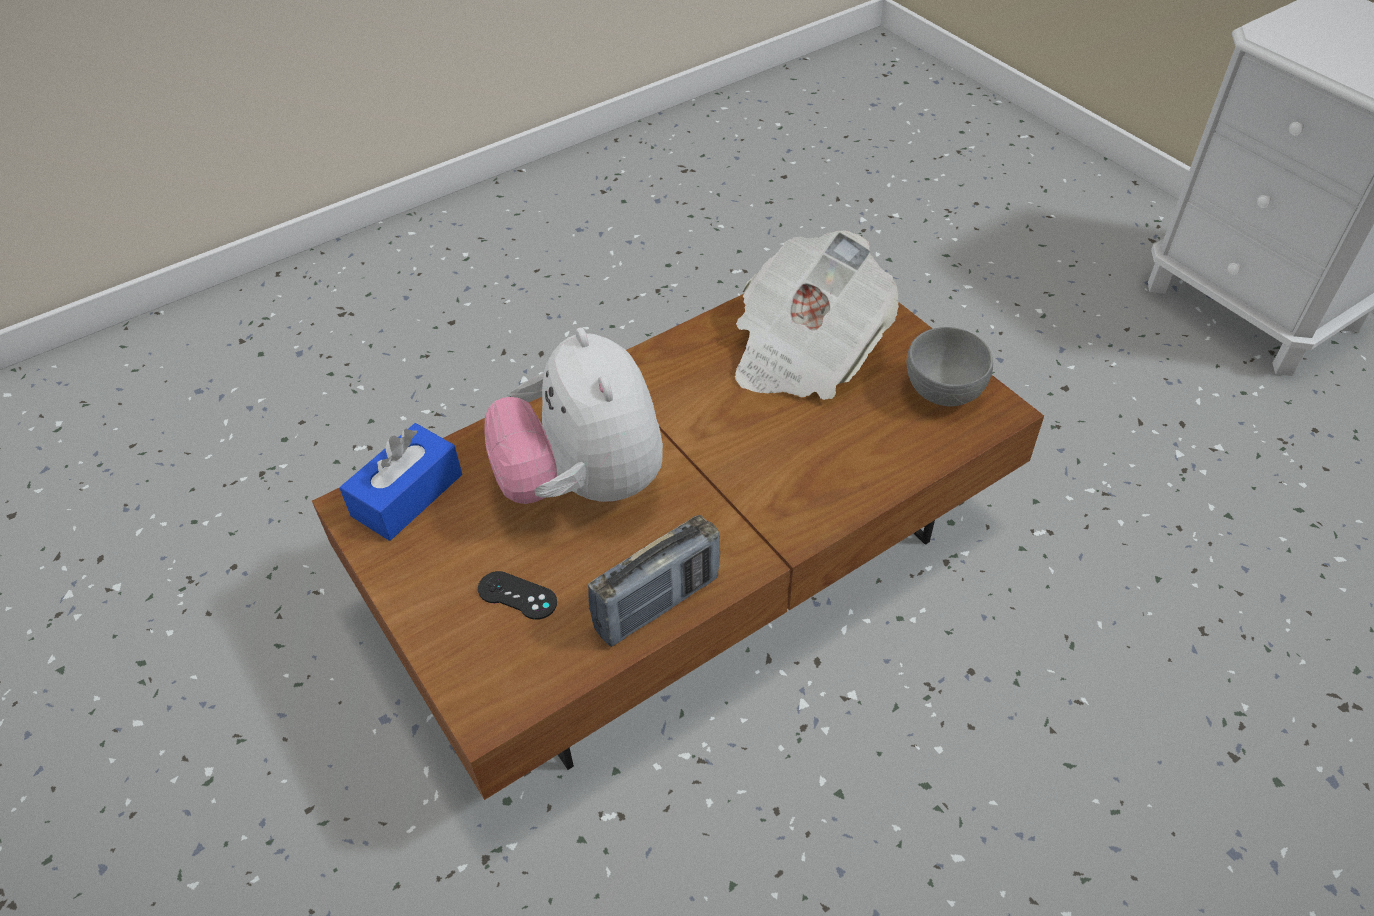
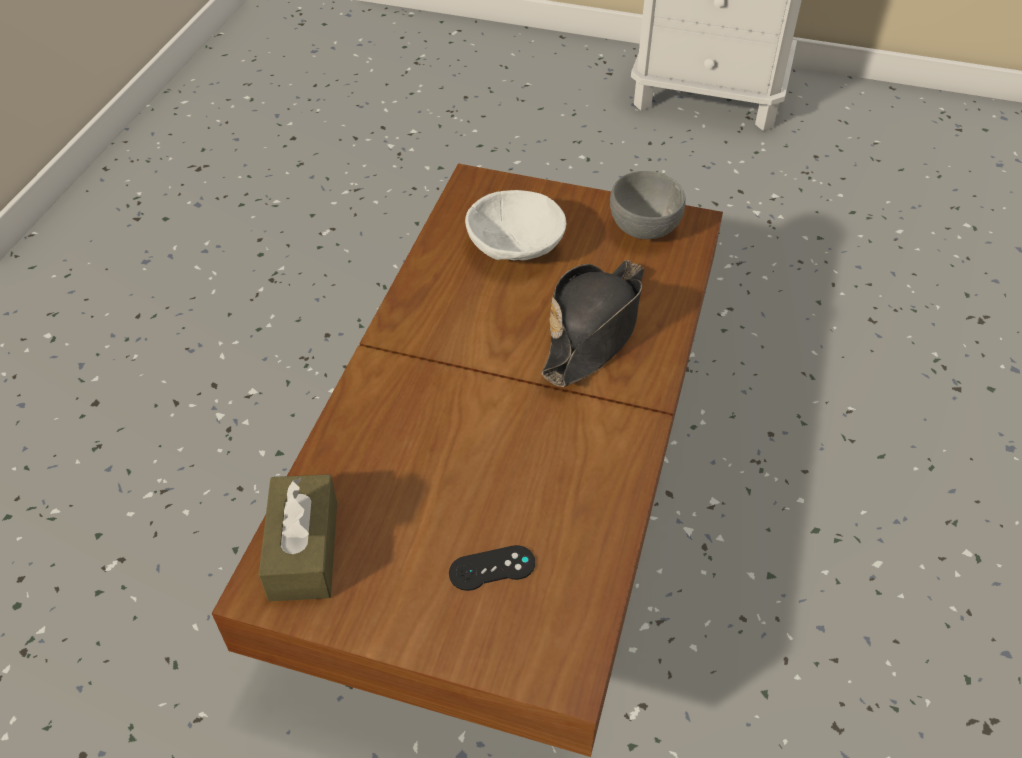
camera: 40 degrees left, 0 degrees up
(407, 495) = (304, 550): blue tissue box -> brown tissue box
(583, 483) = (451, 446): plush toy -> none
(657, 604) = (607, 501): radio -> none
(799, 457) = (594, 330): none -> black hat
(805, 351) = (516, 249): newspaper -> white bowl

